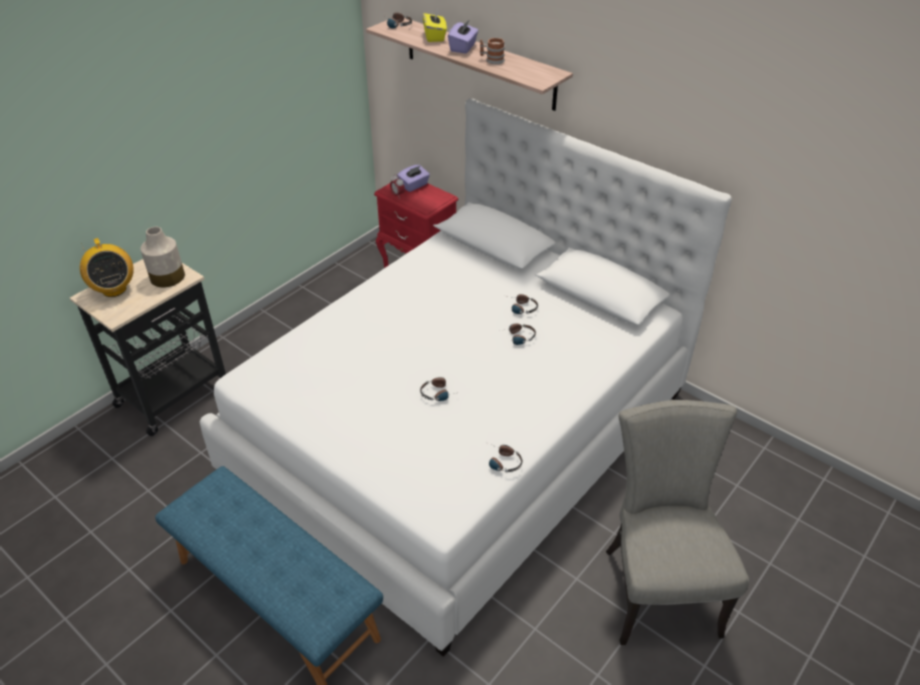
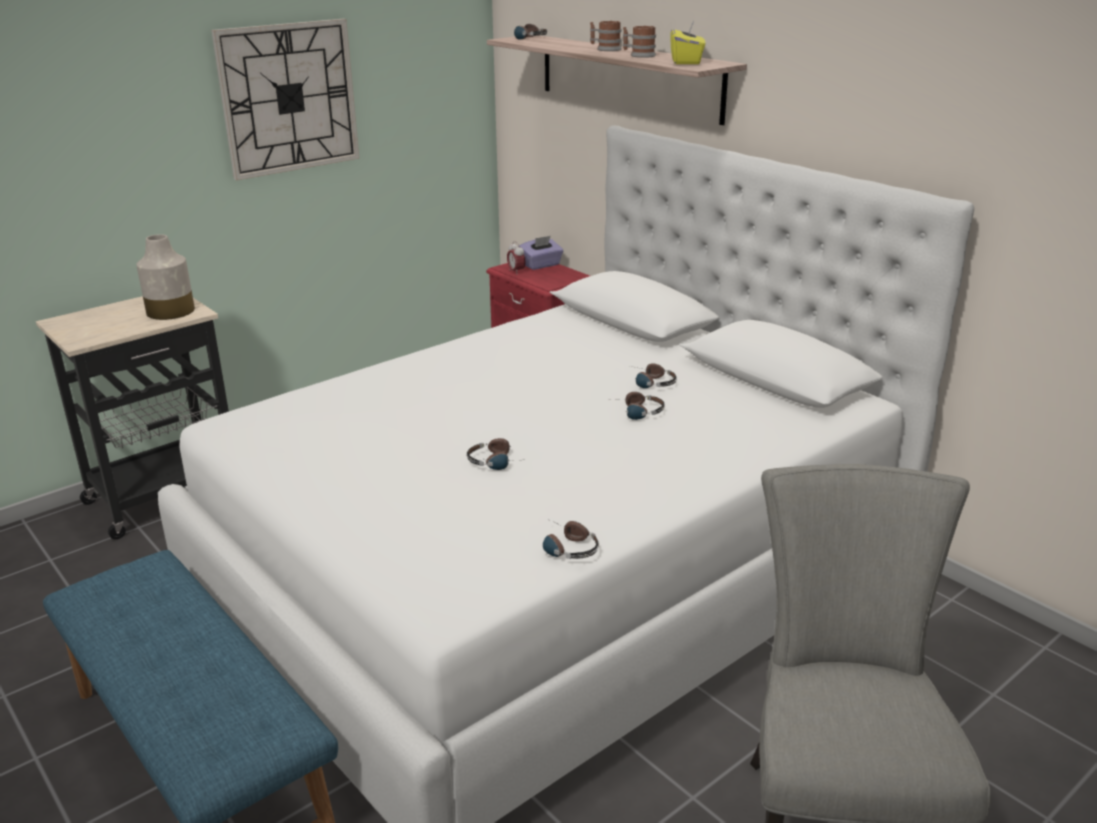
camera: 10 degrees right, 15 degrees down
(114, 289) = (96, 317): radio -> none
(222, 94) = (289, 98): none -> wall clock
(435, 36) = (572, 44): yellow tissue box -> yellow tissue box (686, 62)
(463, 47) = (605, 49): purple tissue box -> mug

